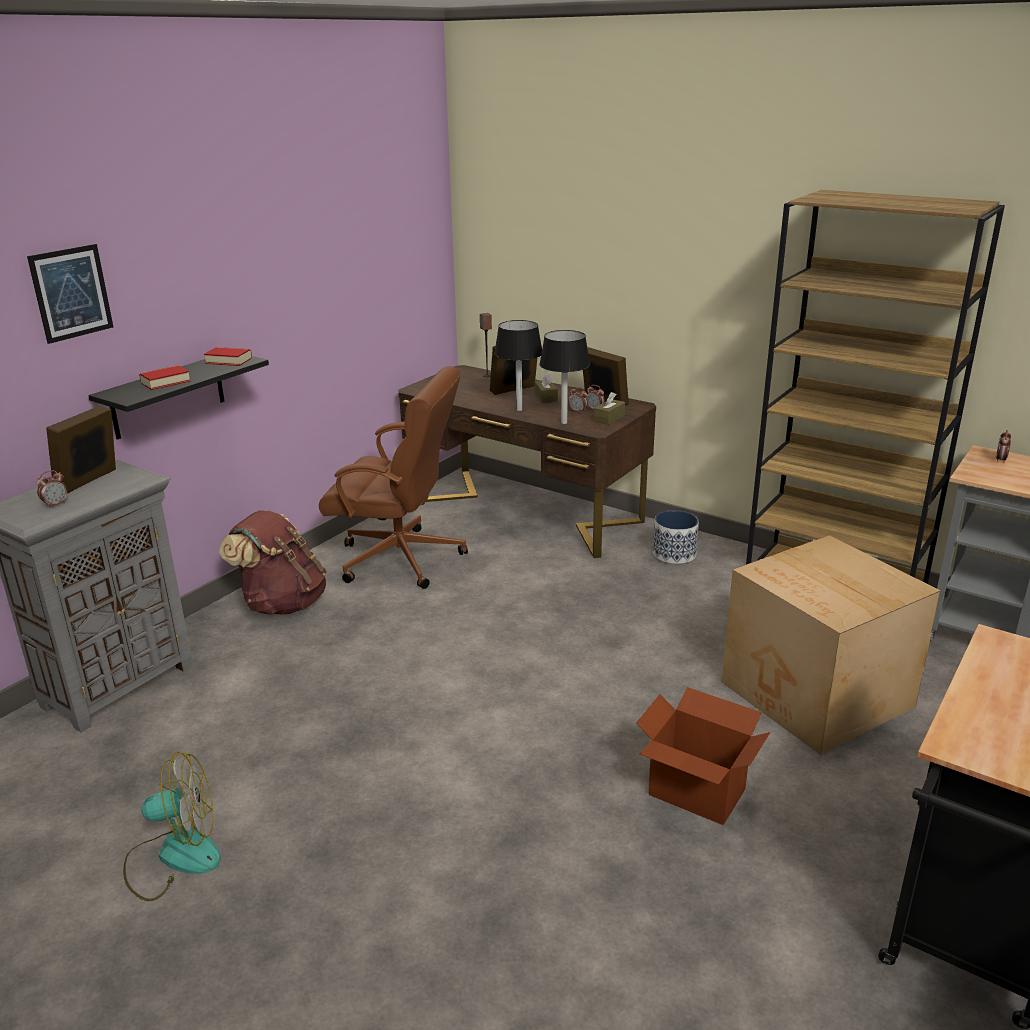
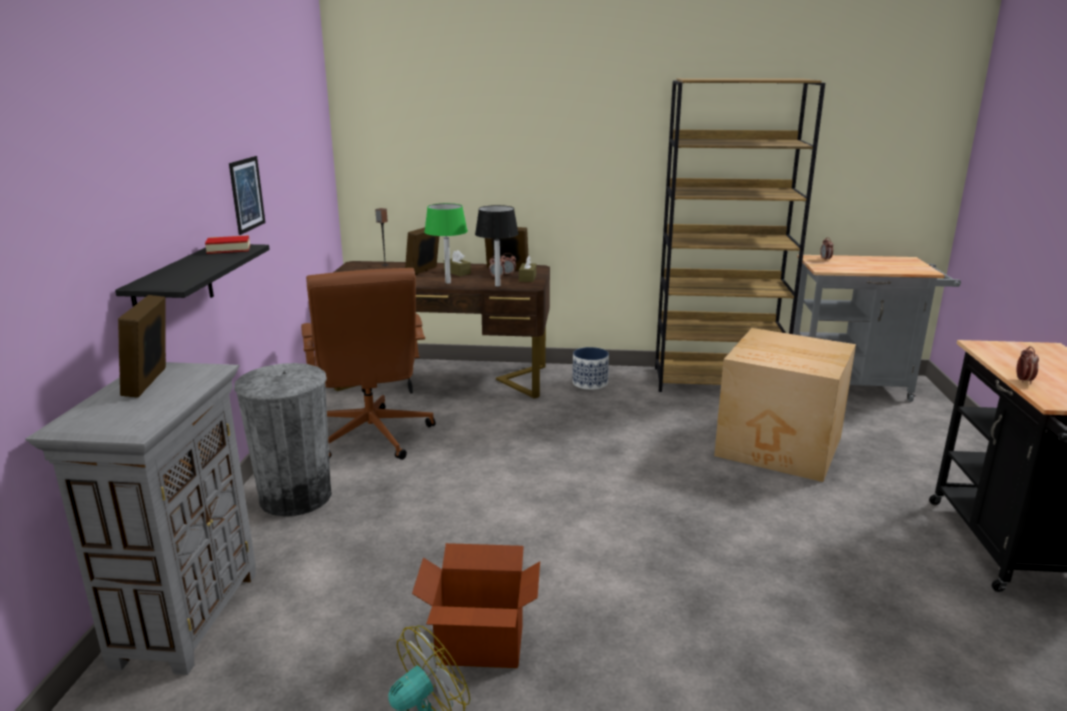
camera: 30 degrees left, 5 degrees down
(56, 504) = (141, 407): alarm clock -> alarm clock (1023, 380)
(71, 293) = (95, 171): picture -> picture (247, 194)
(165, 382) = (191, 270): book -> none
(282, 603) = (295, 497): brown backpack -> grey trash can
(399, 558) = (372, 434): brown office chair -> brown office chair turned 90 degrees clockwise
(519, 410) = (448, 282): black table lamp -> green table lamp
(696, 793) = (780, 531): cardboard box -> cardboard box (480, 646)

